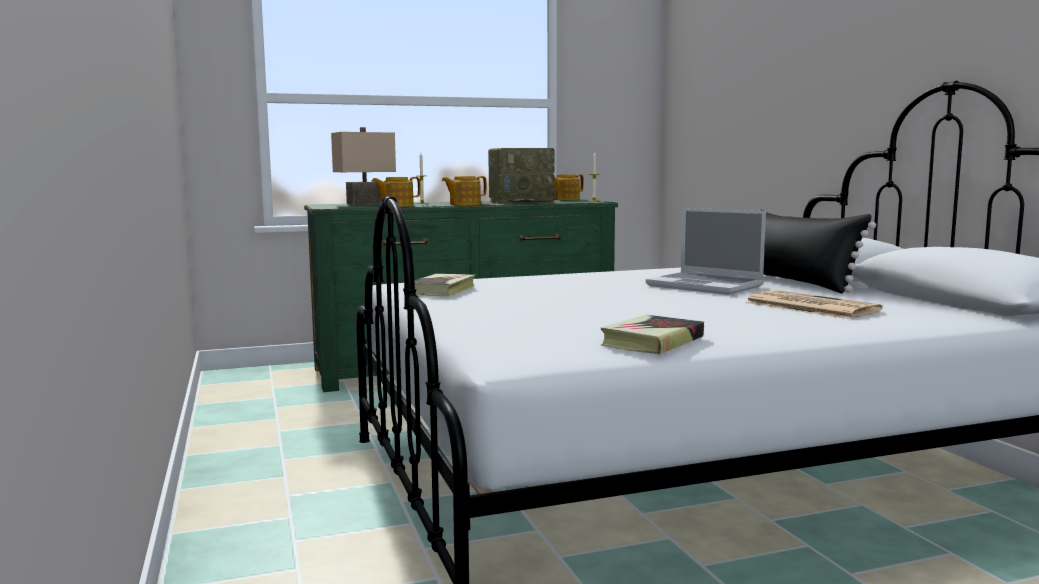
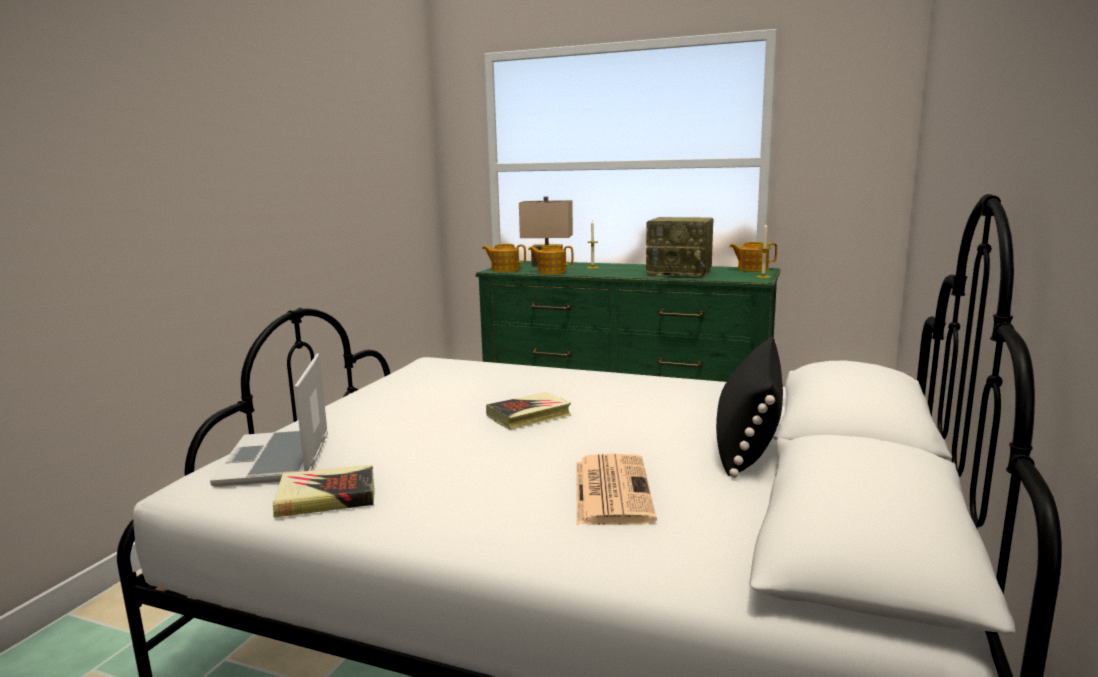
camera: 40 degrees right, 5 degrees up
(442, 290) = (426, 377): book -> book (529, 416)
(464, 204) = (612, 274): teapot -> teapot (504, 270)
(706, 286) = (634, 423): laptop -> laptop (277, 460)

